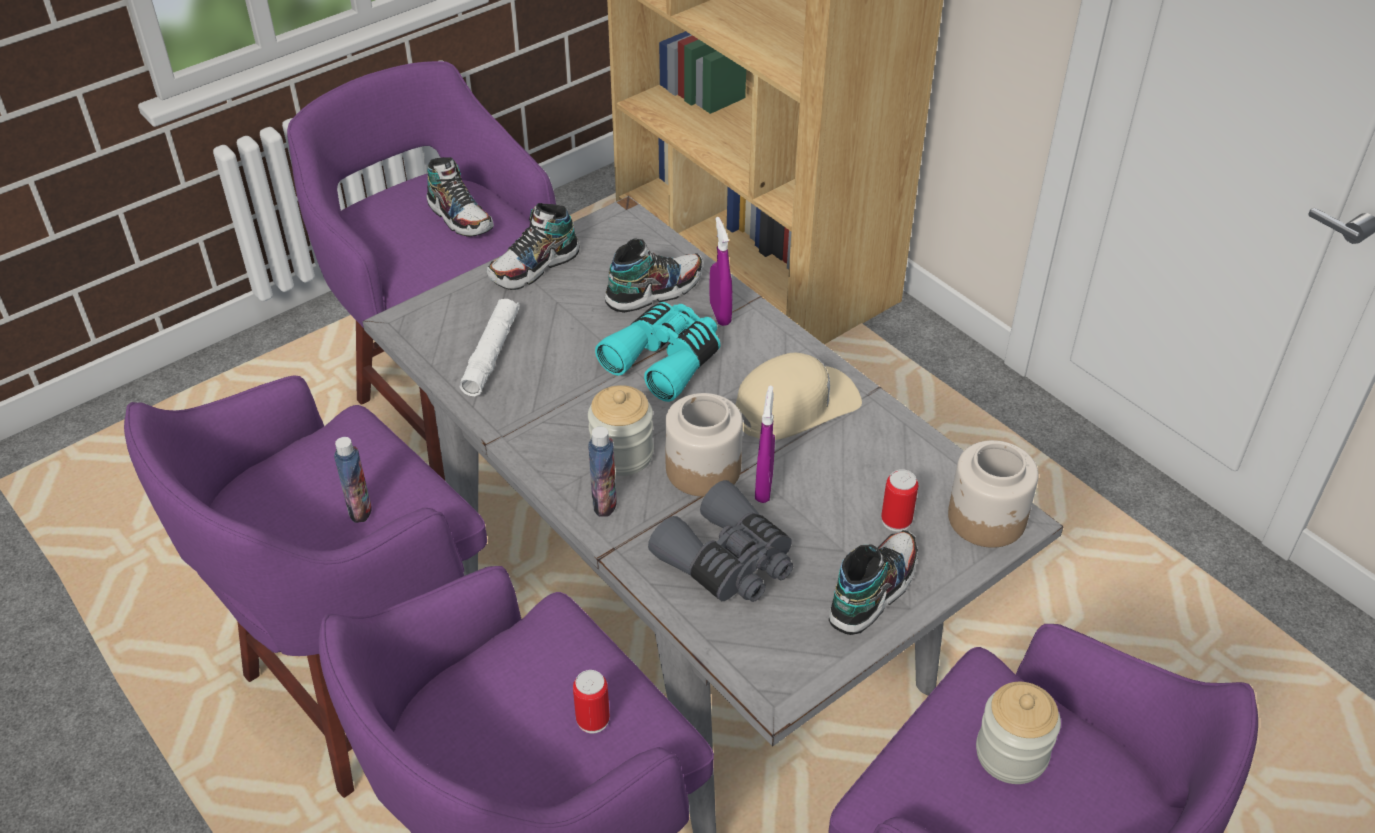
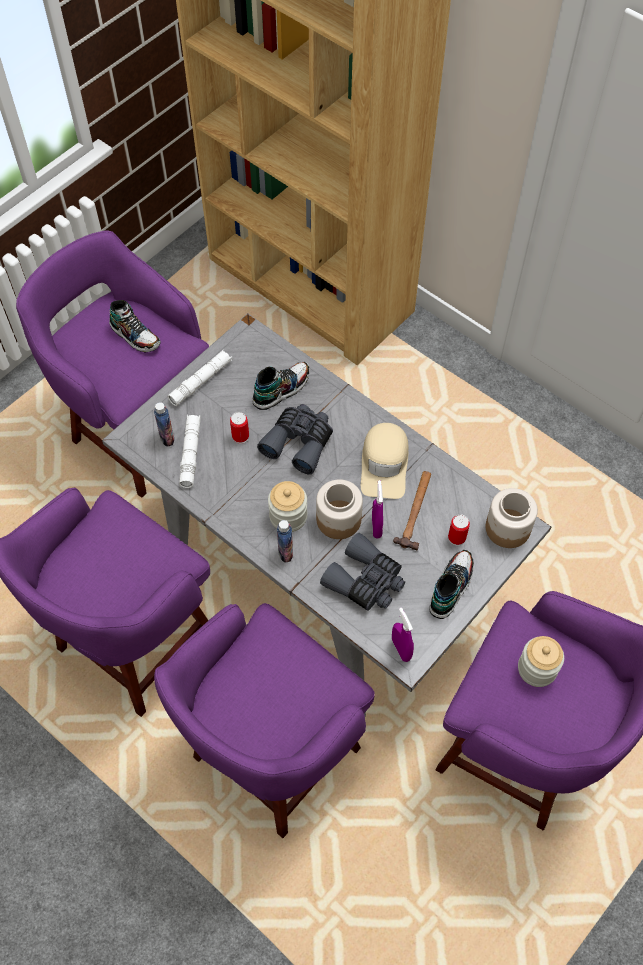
camera: 10 degrees left, 15 degrees up
(360, 509) = (134, 570): bottle -> bottle (167, 438)
(534, 267) = (201, 381): shoe -> white flashlight
(593, 719) = (305, 686): can -> can (240, 436)
(665, 359) = (299, 442): turquoise binoculars -> grey binoculars
(720, 314) = (326, 402): purple spray bottle -> purple spray bottle (401, 649)
(795, 405) = (384, 464): beige cap -> beige cap turned 135 degrees clockwise
(834, 474) = (416, 511): none -> hammer

